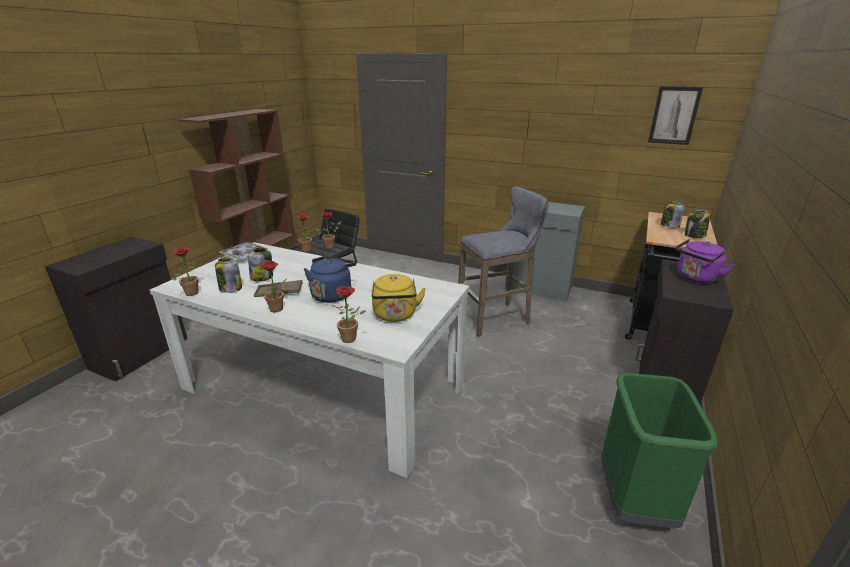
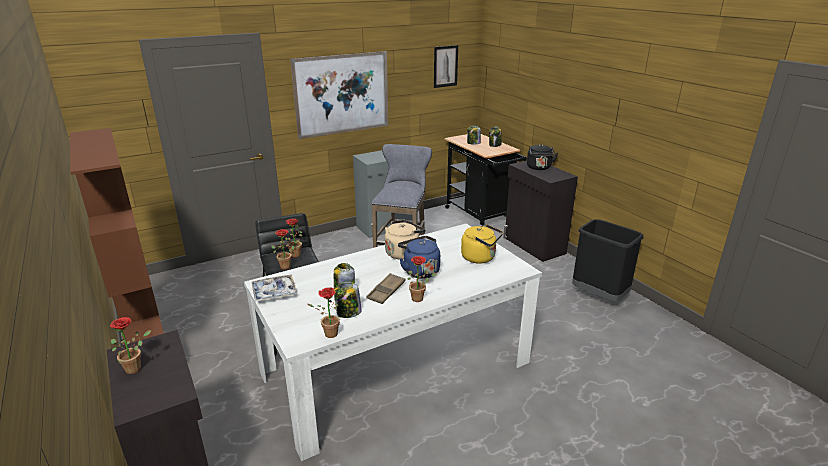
camera: 55 degrees left, 0 degrees up
(352, 339) = (497, 281): potted plant -> potted plant (136, 367)
(361, 277) = (403, 252): none -> beige kettle
(520, 128) = (342, 94): none -> picture
(635, 500) = (599, 295): green trash can -> black trash can
(695, 278) = (539, 168): purple kettle -> black kettle

